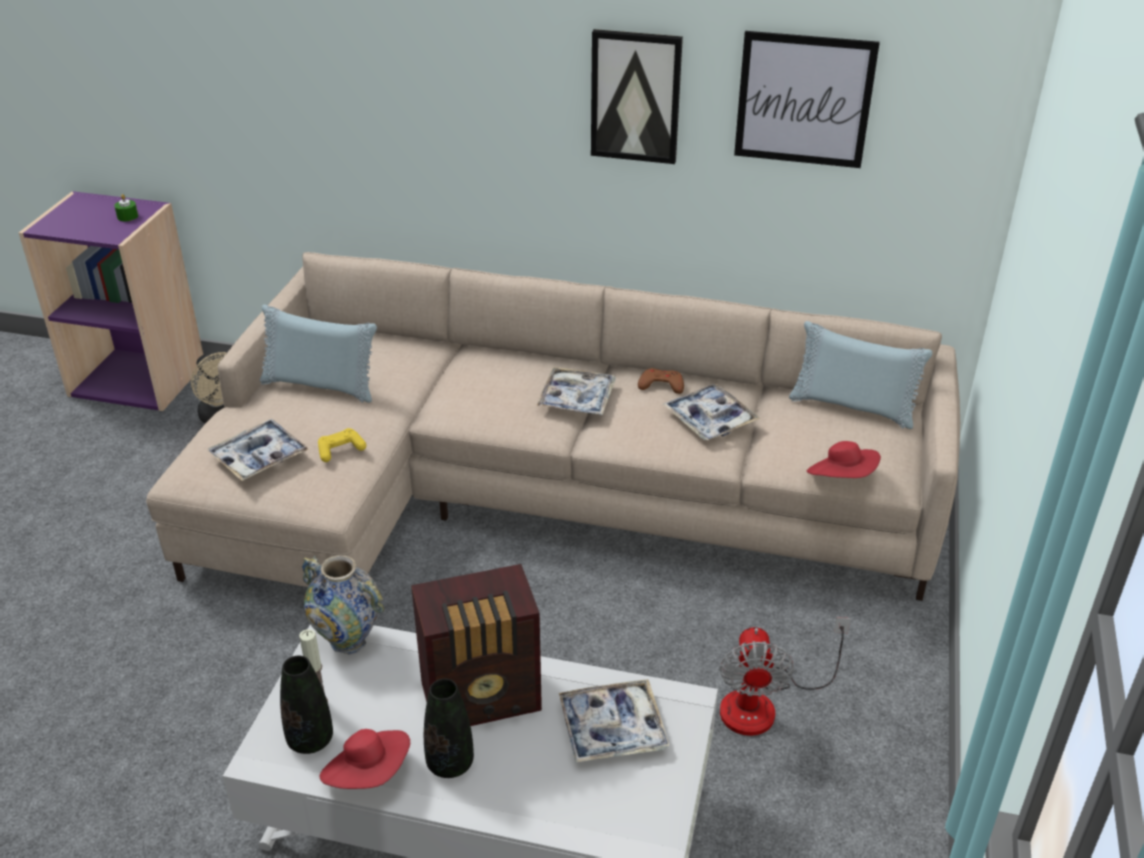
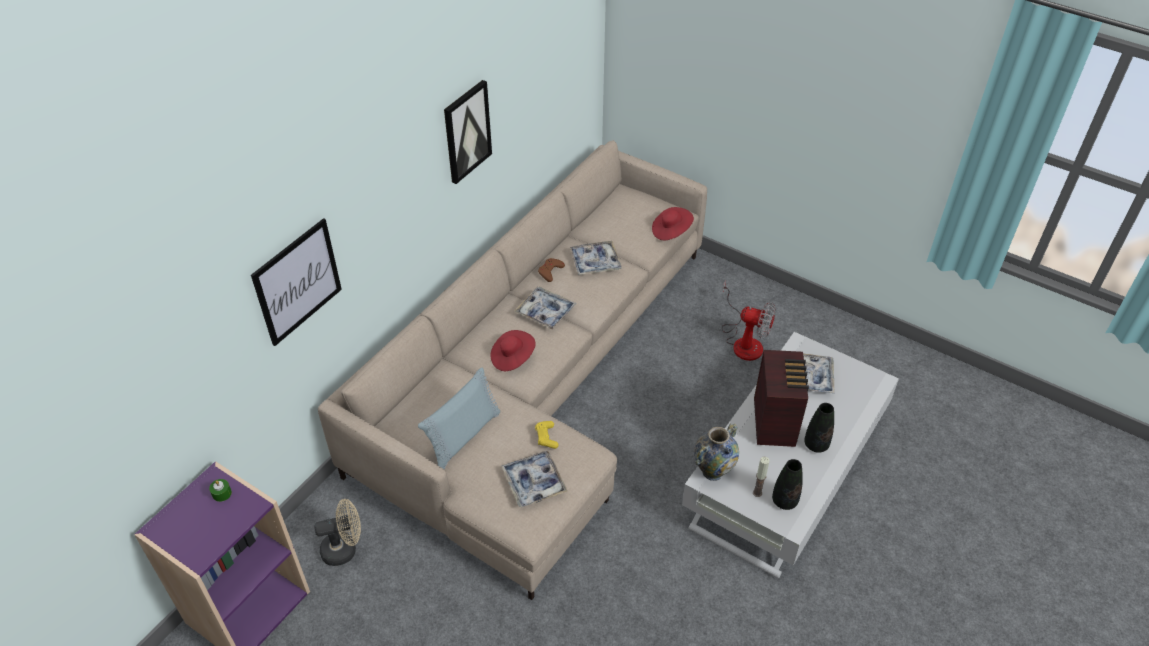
camera: 70 degrees left, 10 degrees up
(369, 774) = (815, 479): red hat -> red hat (512, 358)
(804, 100) = (532, 71): picture -> picture (297, 282)
(852, 407) = (610, 205): blue pillow -> none

